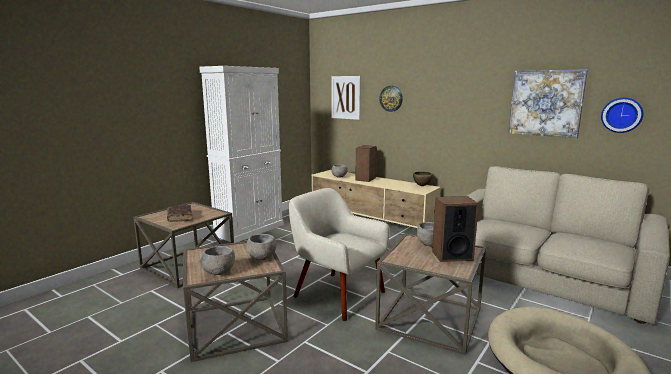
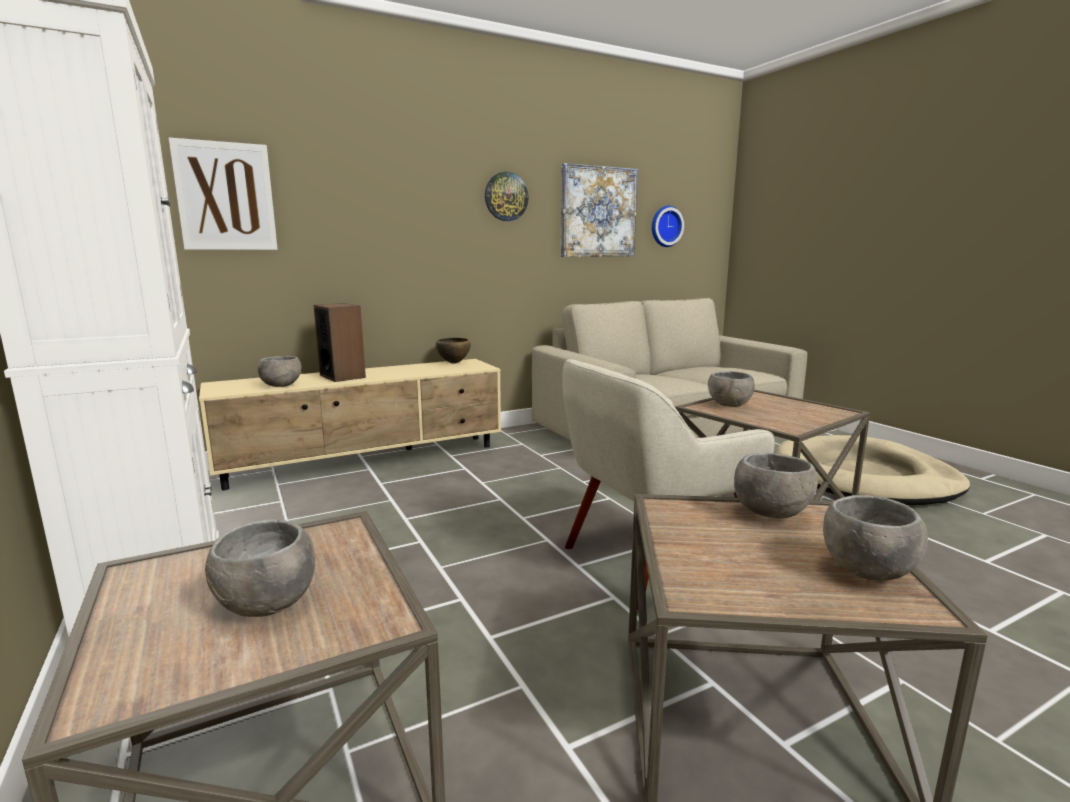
camera: 65 degrees left, 0 degrees up
(180, 217) = (268, 605): brown book -> grey bowl
(391, 98) = (355, 201): wall clock -> wall clock (506, 196)
(452, 255) = (779, 403): speaker -> none

